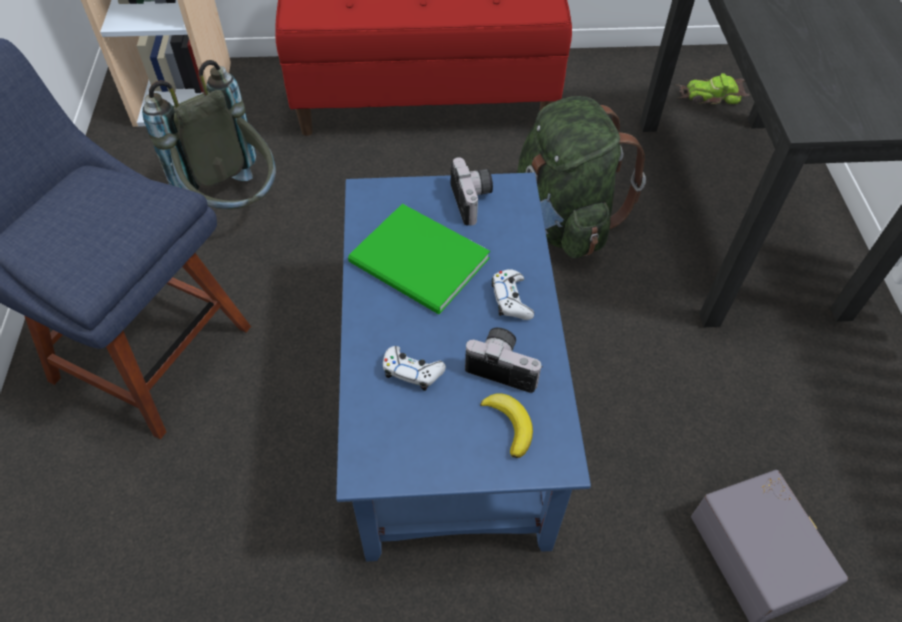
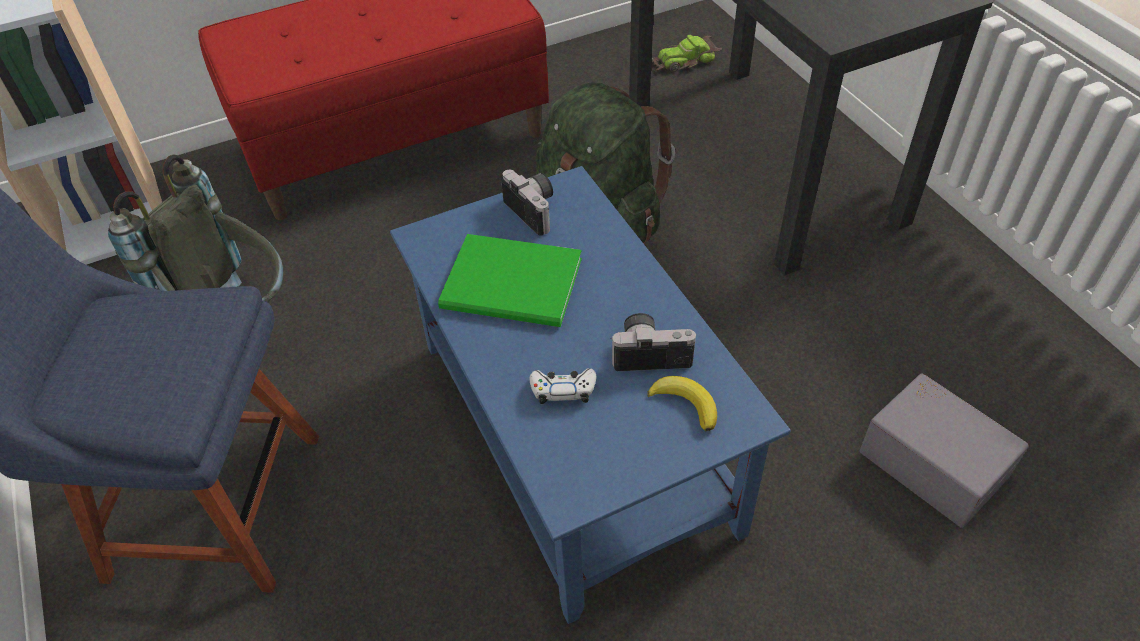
camera: 20 degrees left, 5 degrees down
(511, 299) = (624, 289): white game controller -> none

